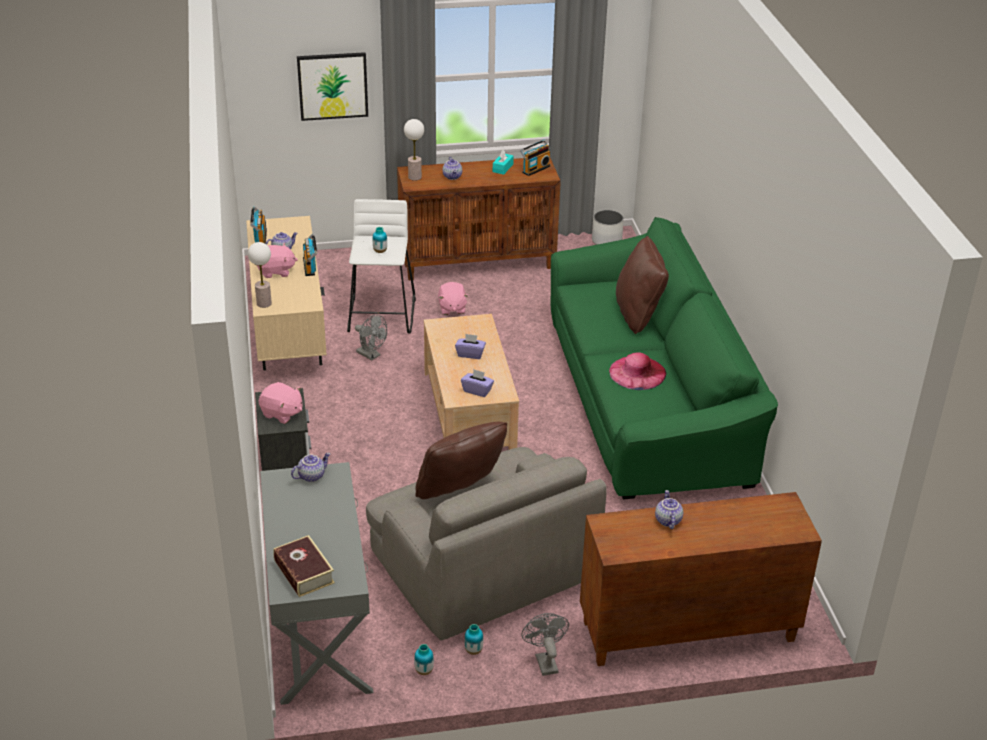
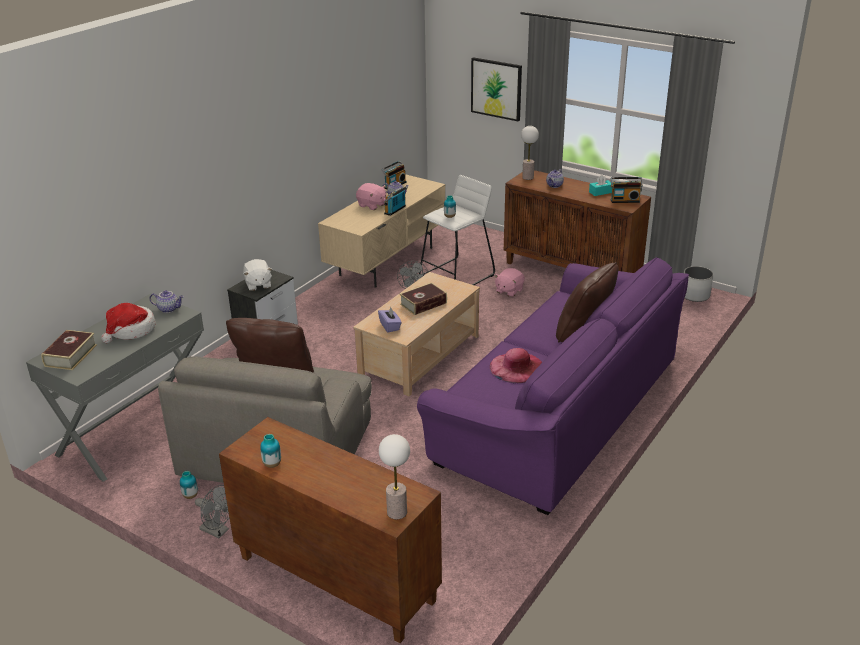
camera: 45 degrees right, 5 degrees down
(264, 303) = (335, 219): table lamp -> table lamp (396, 512)
(282, 413) = (258, 284): pink plush toy -> white plush toy
(315, 516) = (130, 330): none -> hat
(424, 671) = (147, 488): vase -> vase (272, 464)
(470, 354) = (423, 304): purple tissue box -> book
(544, 660) = (218, 531): grey fan -> grey fan turned 90 degrees clockwise
(646, 400) = (557, 410): green sofa -> purple sofa
(667, 520) = (311, 452): teapot -> none

